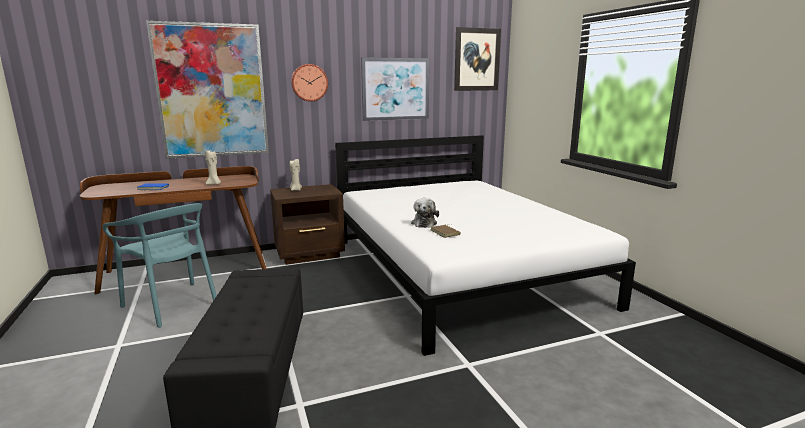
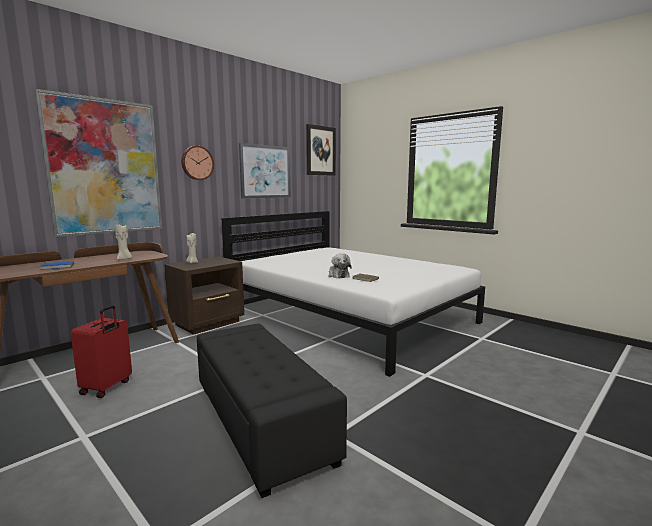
camera: 25 degrees left, 5 degrees down
(172, 304) = (107, 387): turquoise chair -> red suitcase

